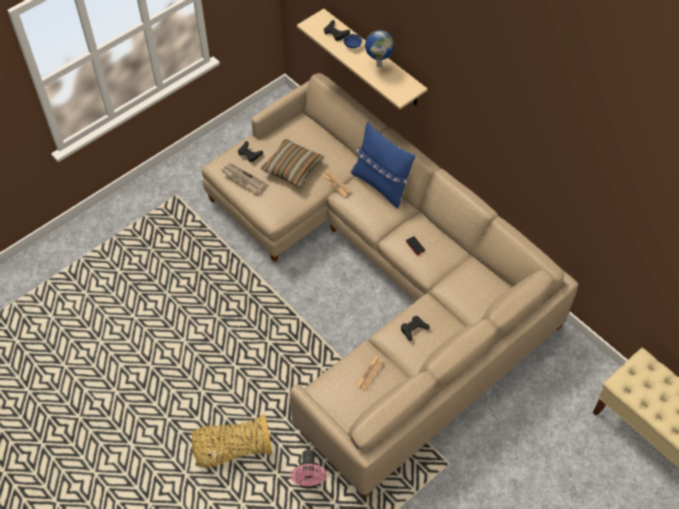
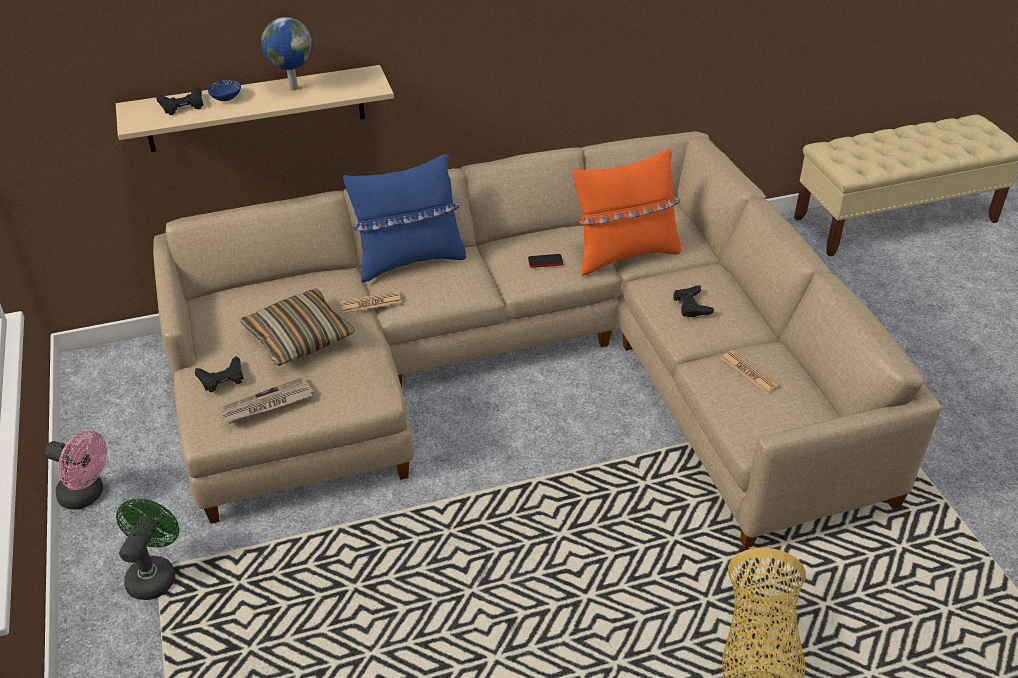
camera: 65 degrees left, 15 degrees down
(174, 195) = (154, 574): none -> green fan
(309, 480) = (850, 565): pink fan -> pink fan (87, 495)
(448, 282) = (625, 255): none -> orange pillow

